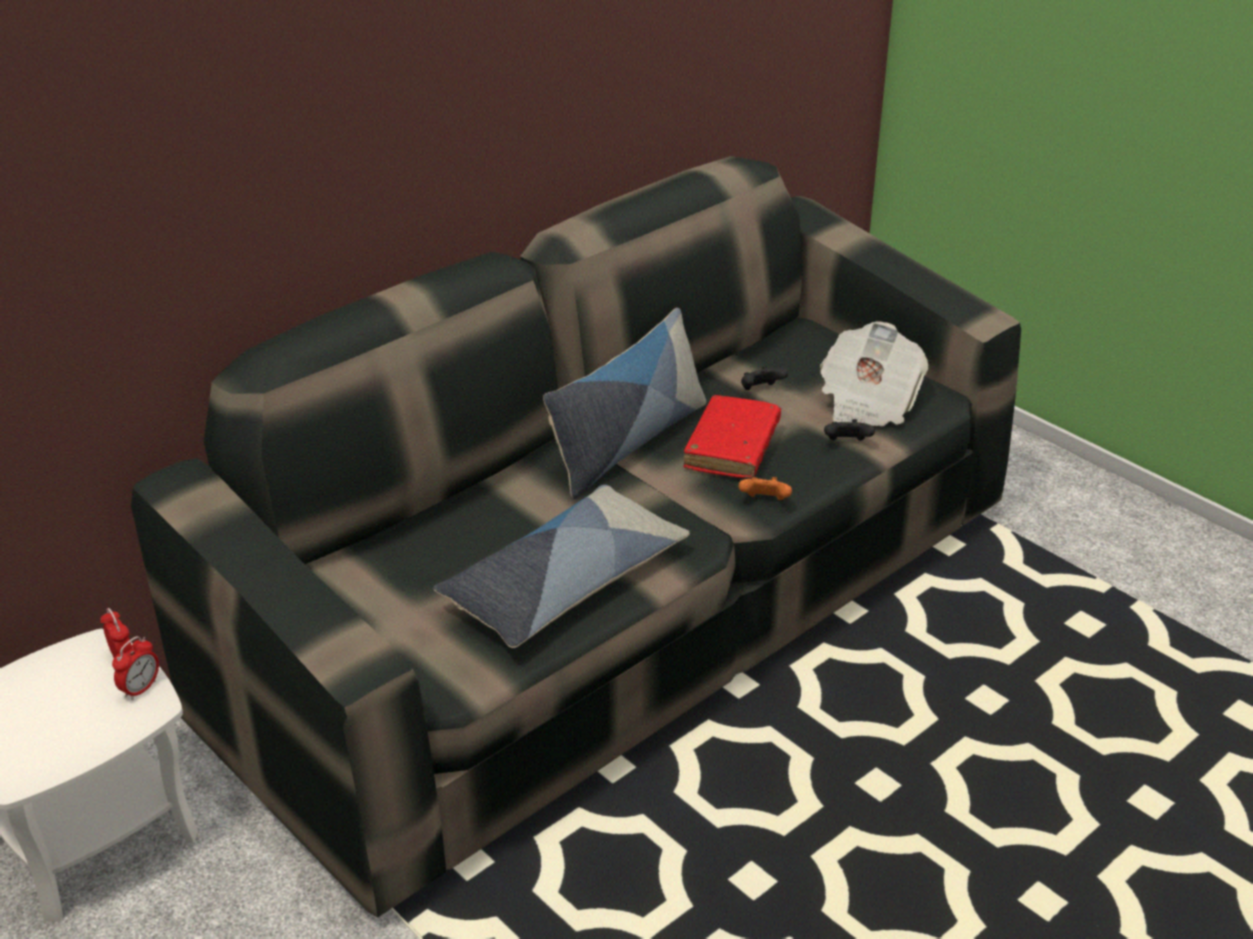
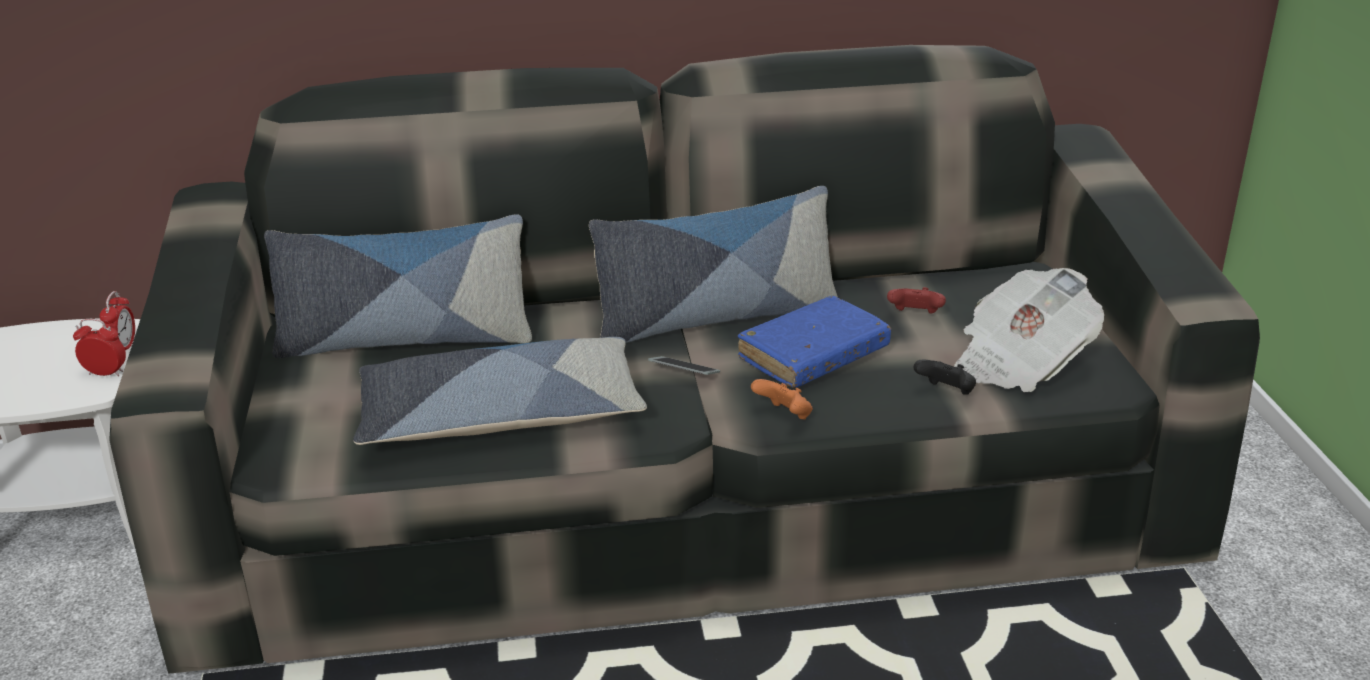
camera: 35 degrees right, 5 degrees down
(140, 689) = (105, 373): alarm clock -> alarm clock turned 150 degrees counterclockwise
(404, 552) = (405, 340): none -> pillow
(658, 495) = (684, 372): none -> phone
(732, 447) = (813, 355): red book -> blue book
(761, 390) = (915, 315): black game controller -> red game controller

